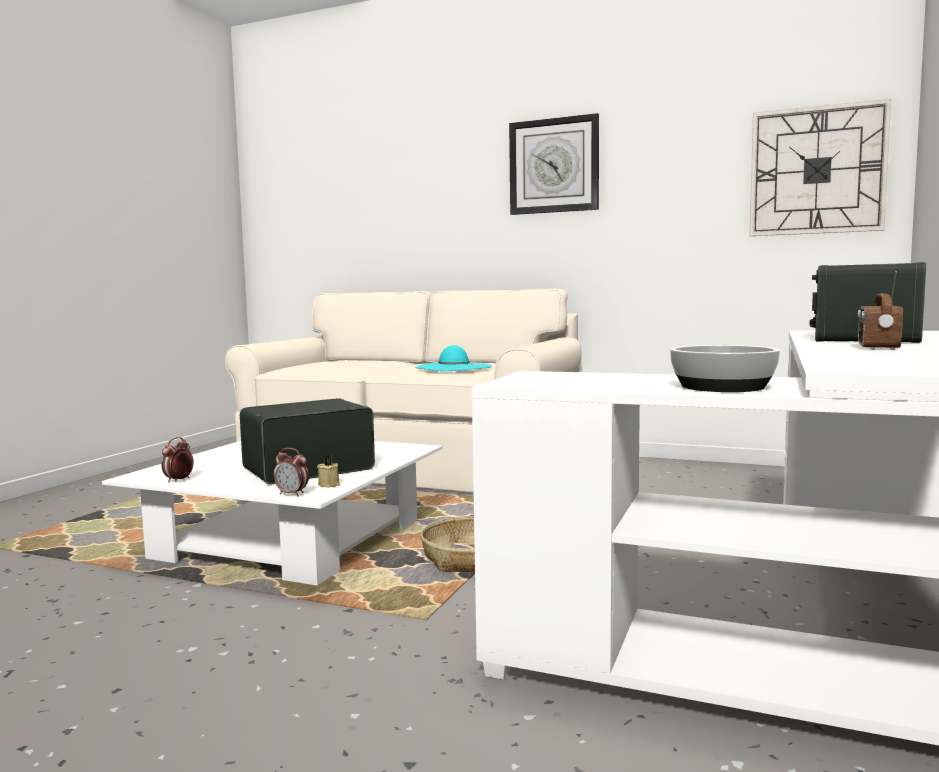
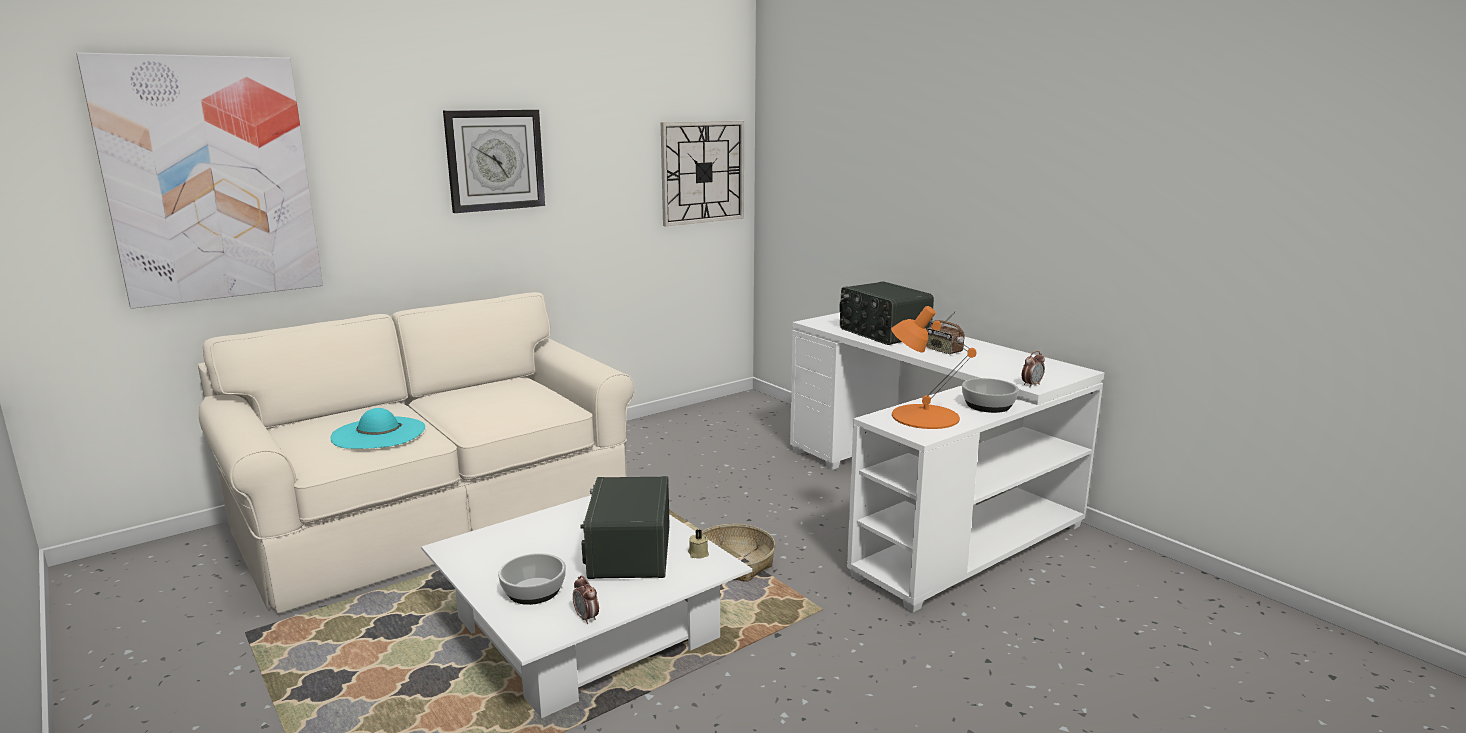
camera: 60 degrees left, 10 degrees up
(215, 463) = (534, 591): none -> bowl
(292, 494) = (709, 573): alarm clock -> alarm clock (1031, 385)
(352, 188) = (210, 180): none -> picture
(453, 367) = (517, 402): turquoise hat -> turquoise hat (378, 433)
(590, 379) = (924, 416): none -> orange table lamp

